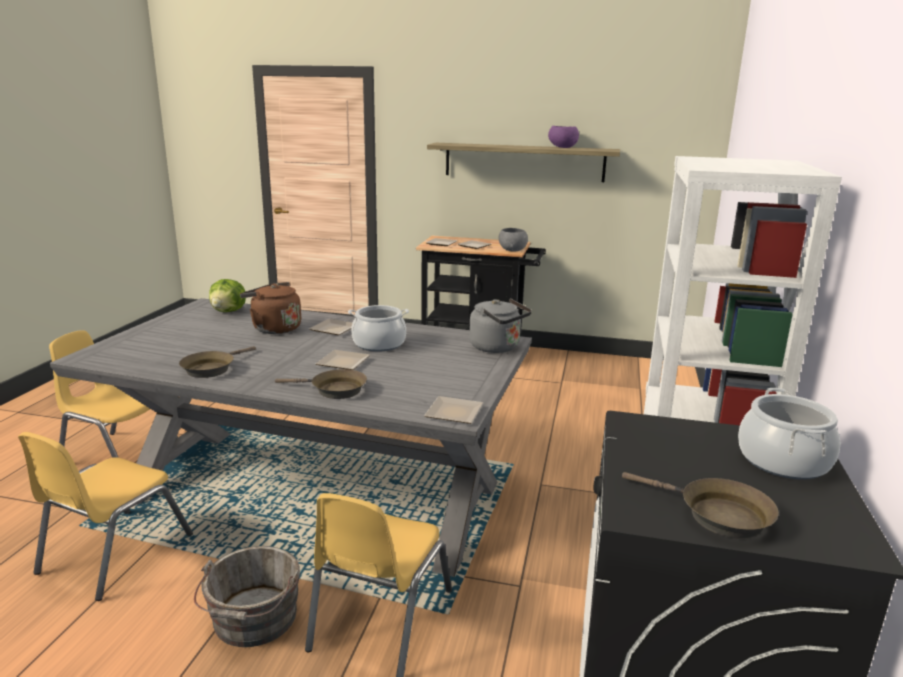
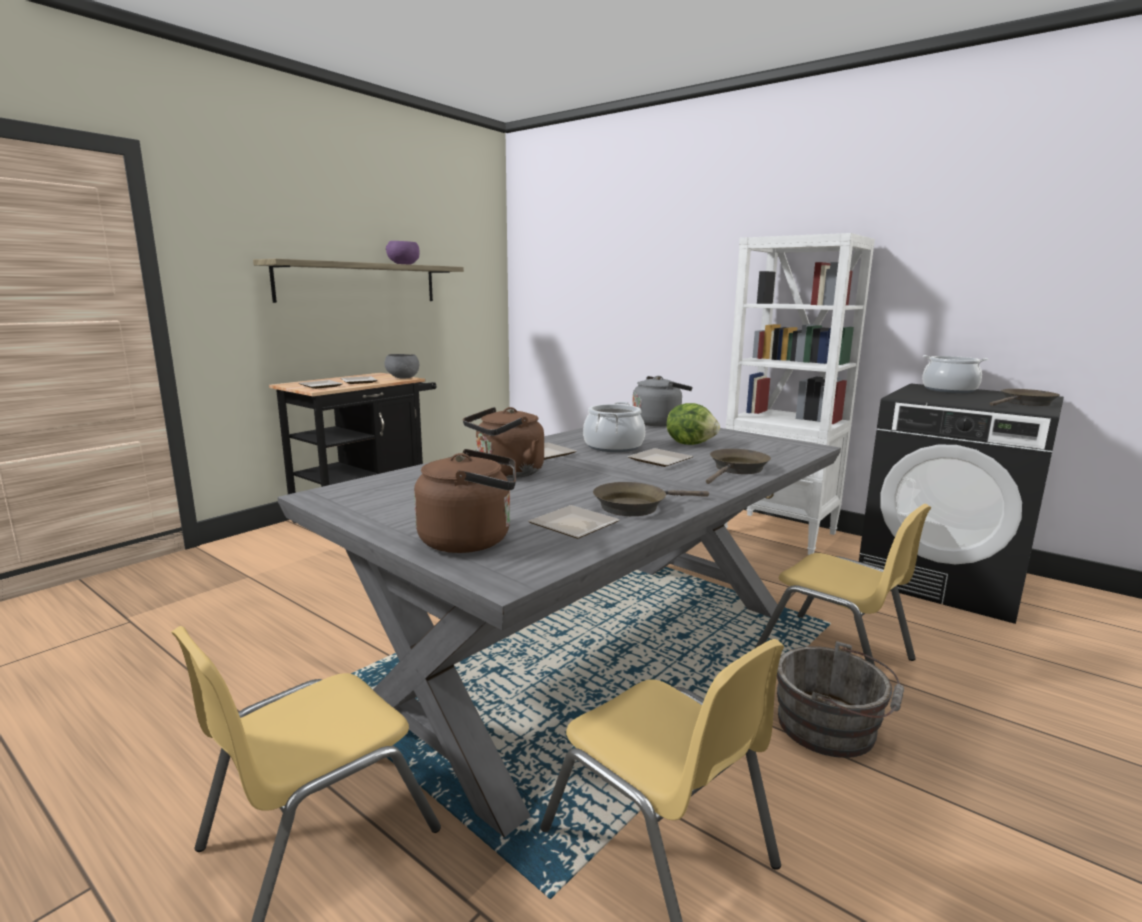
camera: 65 degrees left, 5 degrees down
(137, 343) = (471, 540): none -> brown kettle
(211, 368) = (635, 506): brown frying pan -> brown frying pan turned 105 degrees clockwise
(229, 311) = (390, 486): lettuce -> lettuce (691, 444)
(456, 412) = (803, 447): plate -> plate (573, 525)

